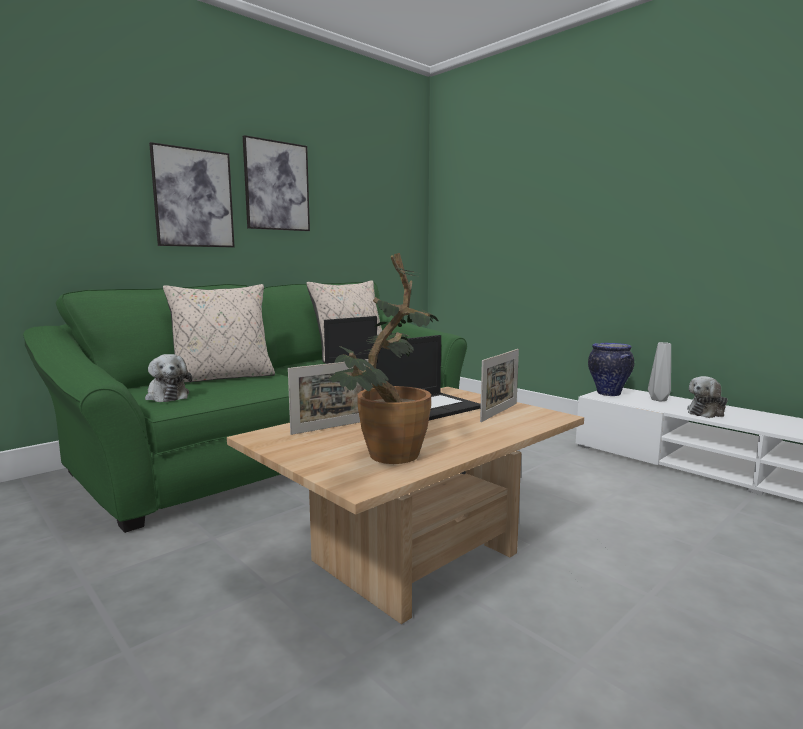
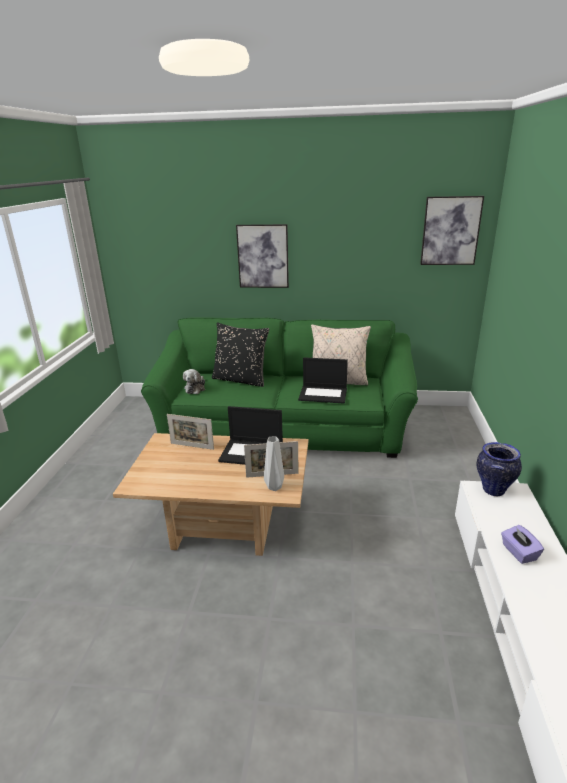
camera: 50 degrees right, 15 degrees up
(223, 377) = (240, 380): beige pillow -> black pillow
(277, 186) = (325, 242): picture -> picture (450, 231)
(385, 459) = (164, 477): potted plant -> none
(658, 399) = (519, 518): grey vase -> grey vase (275, 487)
(707, 412) = (518, 552): plush toy -> purple tissue box

